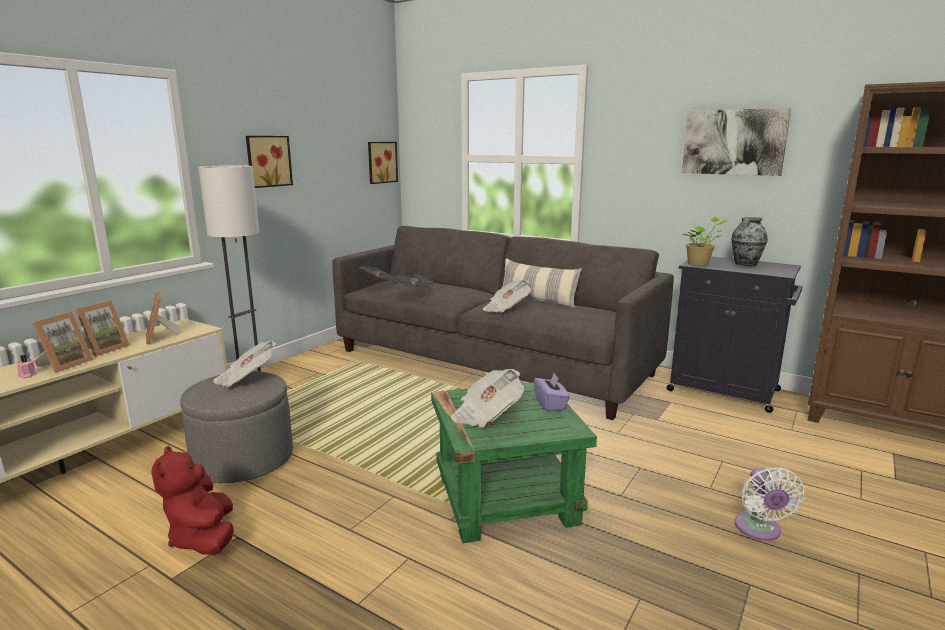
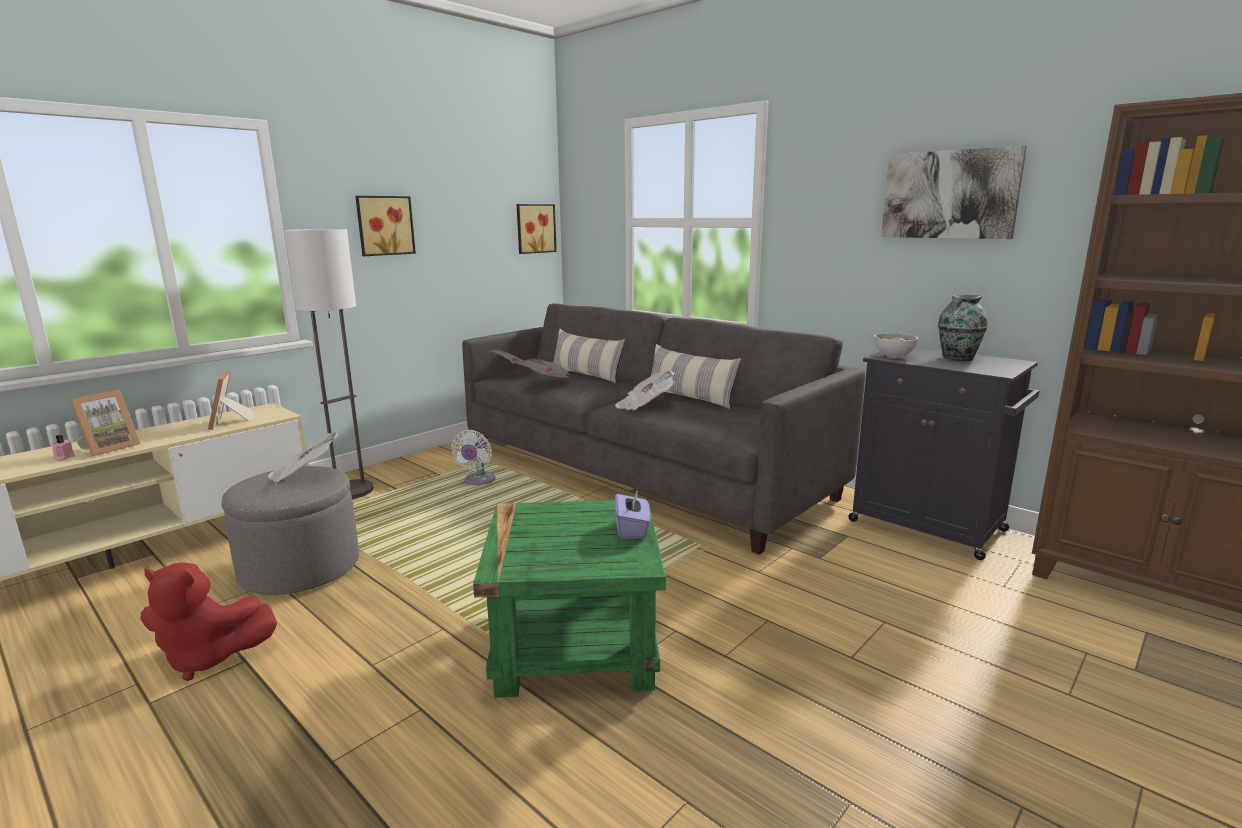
camera: 10 degrees right, 0 degrees up
(104, 349) = (162, 433): picture frame -> none
(203, 538) = (209, 658): red plush toy -> red plush toy turned 75 degrees counterclockwise
(441, 285) = (586, 375): none -> pillow
(486, 415) = (543, 537): newspaper -> none
(700, 264) = (893, 357): potted plant -> bowl
(759, 530) = (896, 724): white fan -> white fan (478, 481)

